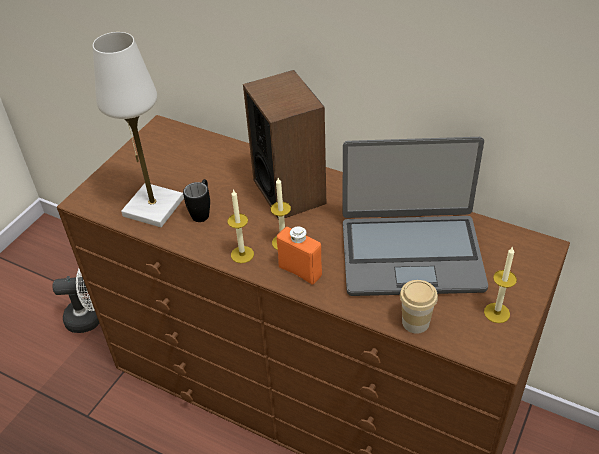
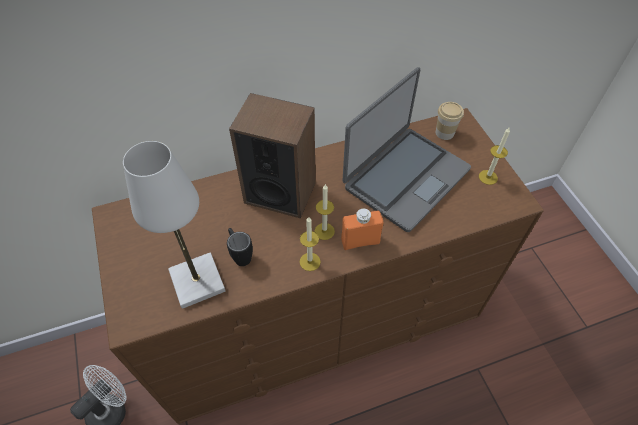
camera: 50 degrees left, 10 degrees up
(415, 322) = (460, 217): cup -> cup (444, 133)

